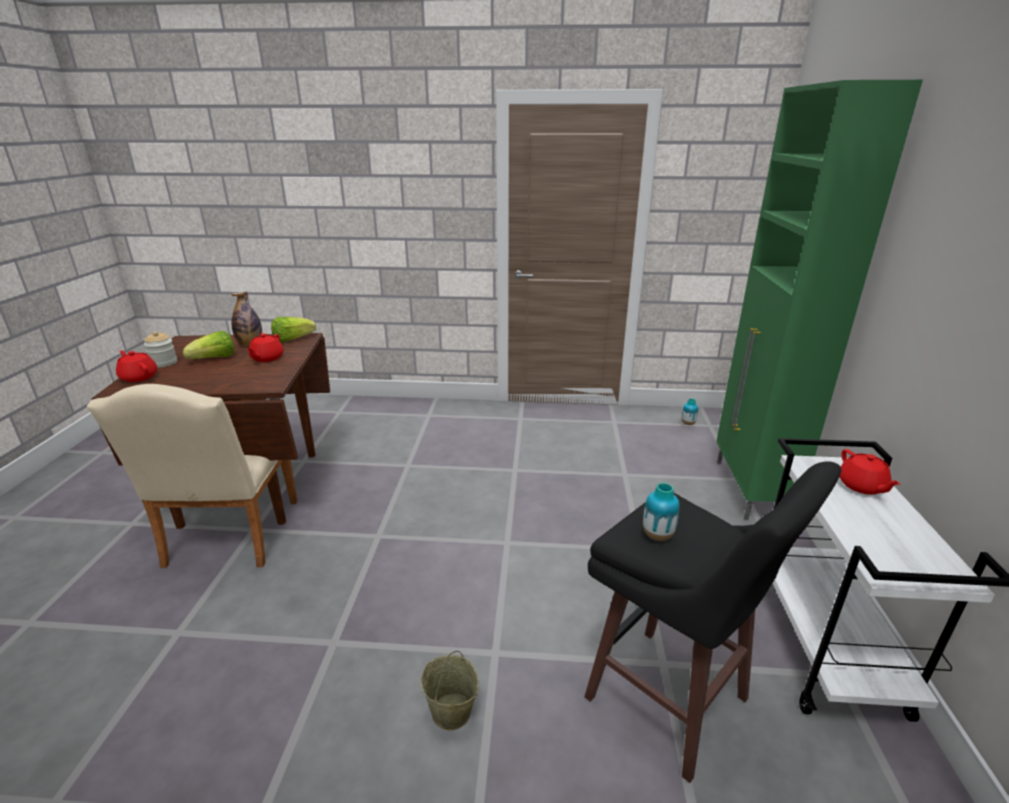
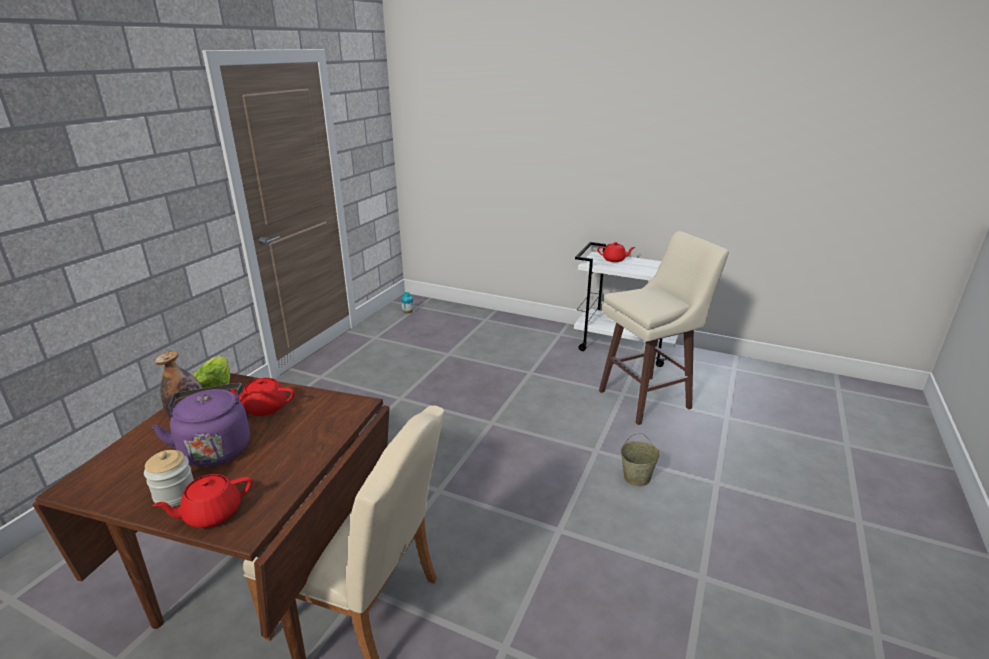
camera: 70 degrees left, 0 degrees up
(214, 359) = (216, 447): lettuce -> purple kettle
(267, 358) = (264, 407): red teapot -> red teapot turned 150 degrees clockwise
(657, 535) = (652, 303): vase -> none
(670, 702) = (647, 399): black stool -> beige stool
(750, 490) = (499, 320): green cabinet -> none

